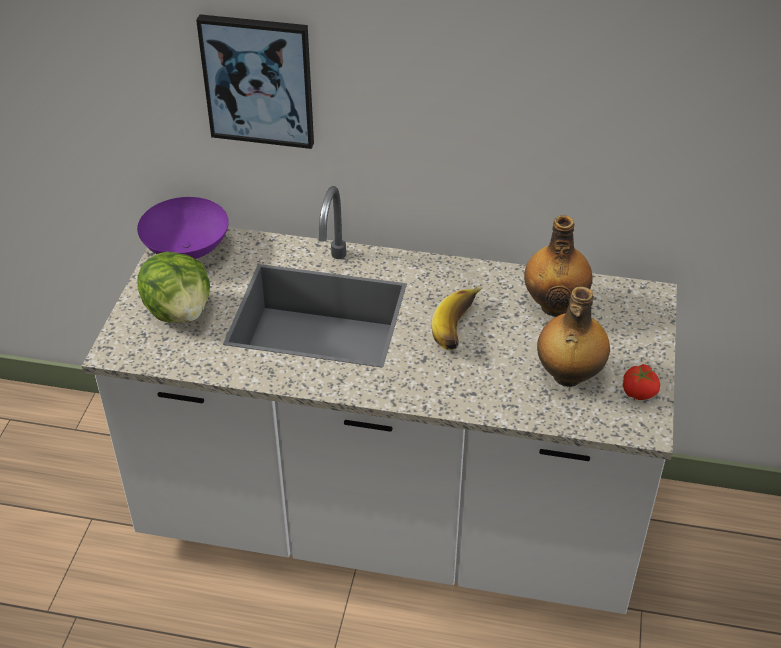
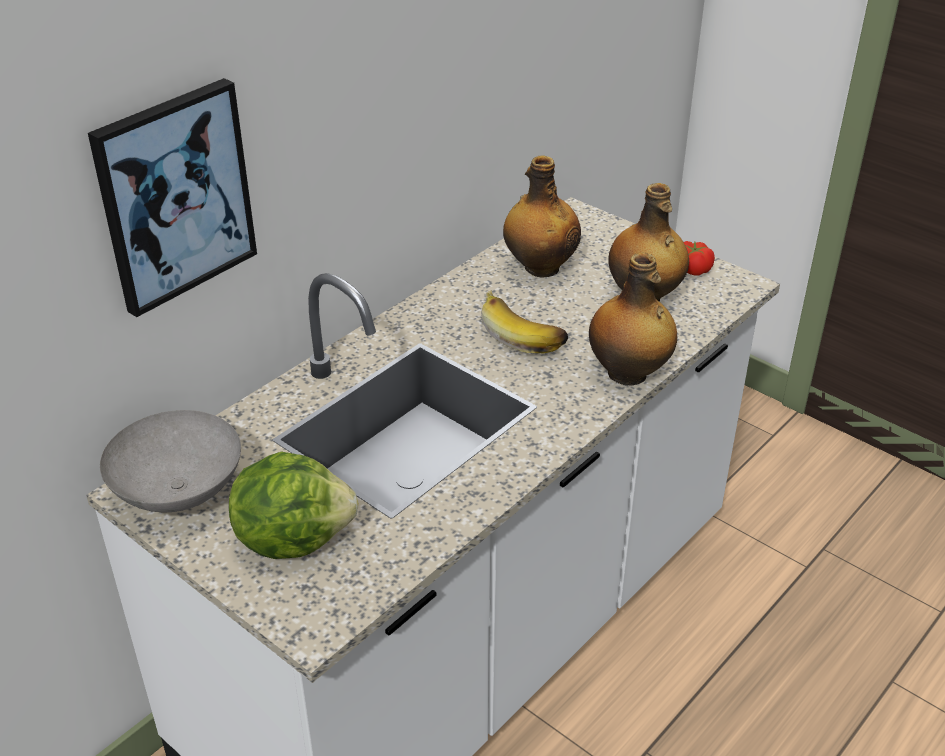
camera: 60 degrees left, 5 degrees down
(188, 250) = (179, 490): purple bowl -> grey bowl
(459, 401) = (628, 374): none -> bottle

